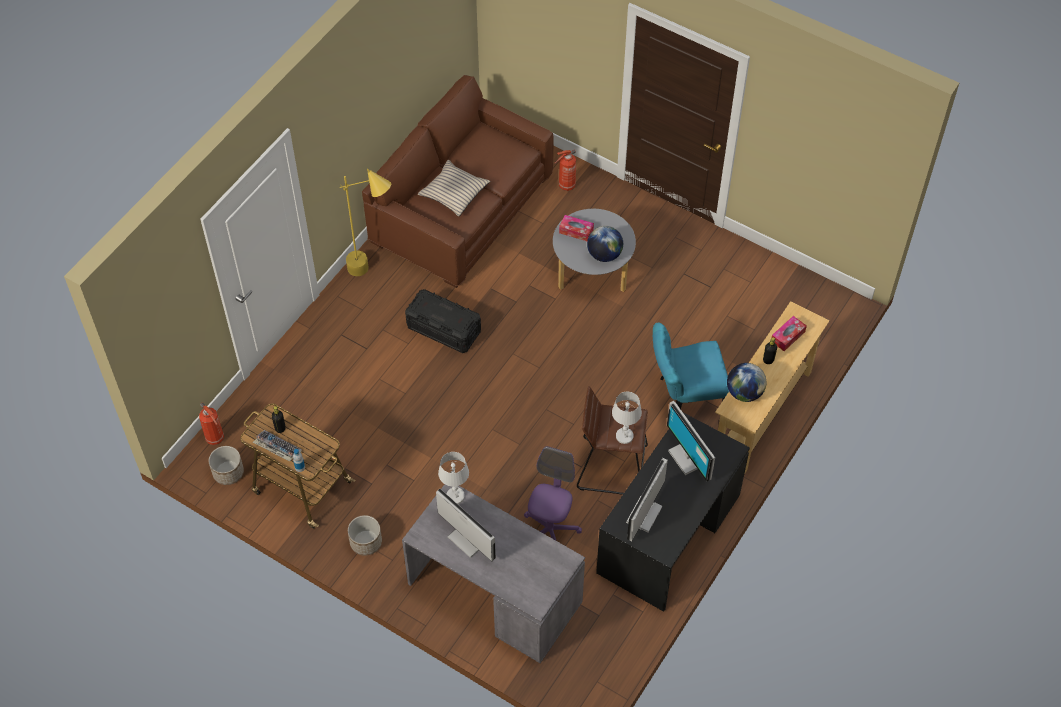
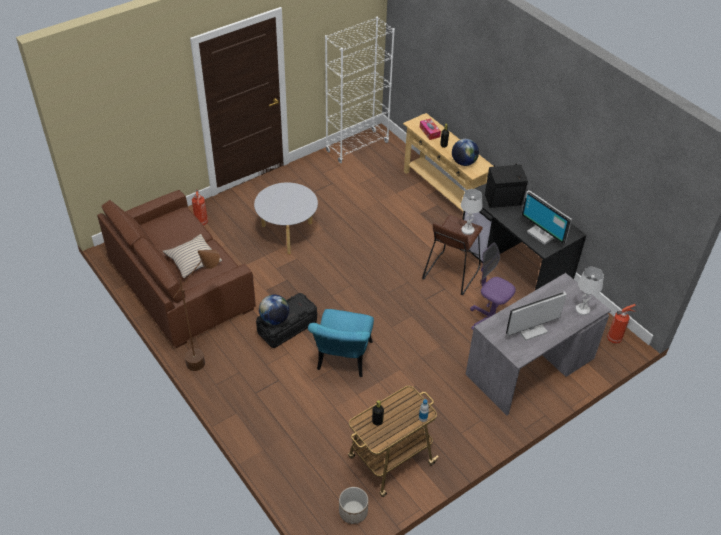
camera: 70 degrees left, 10 degrees down
(215, 439) = (313, 512): fire extinguisher -> fire extinguisher (615, 338)
(276, 448) = (396, 429): keyboard -> none
(365, 542) = (459, 432): planter -> none
(373, 274) = (208, 355): yellow floor lamp -> brown floor lamp
(455, 496) = (490, 326): white table lamp -> white table lamp (582, 309)
(576, 231) = (272, 209): tissue box -> none
(604, 254) = (301, 201): globe -> globe (274, 319)
(685, 397) = (413, 222): turquoise chair -> turquoise chair (342, 361)
(688, 457) = (503, 201): monitor -> black speaker
(800, 288) = (357, 147): none -> white bookcase

